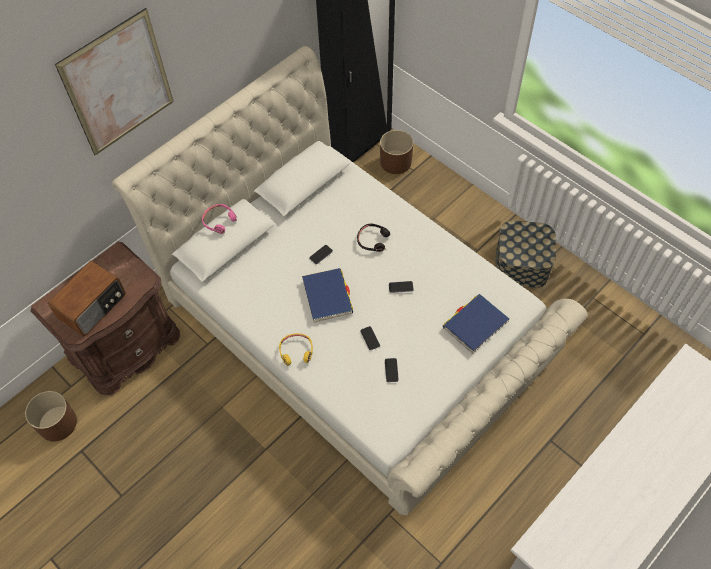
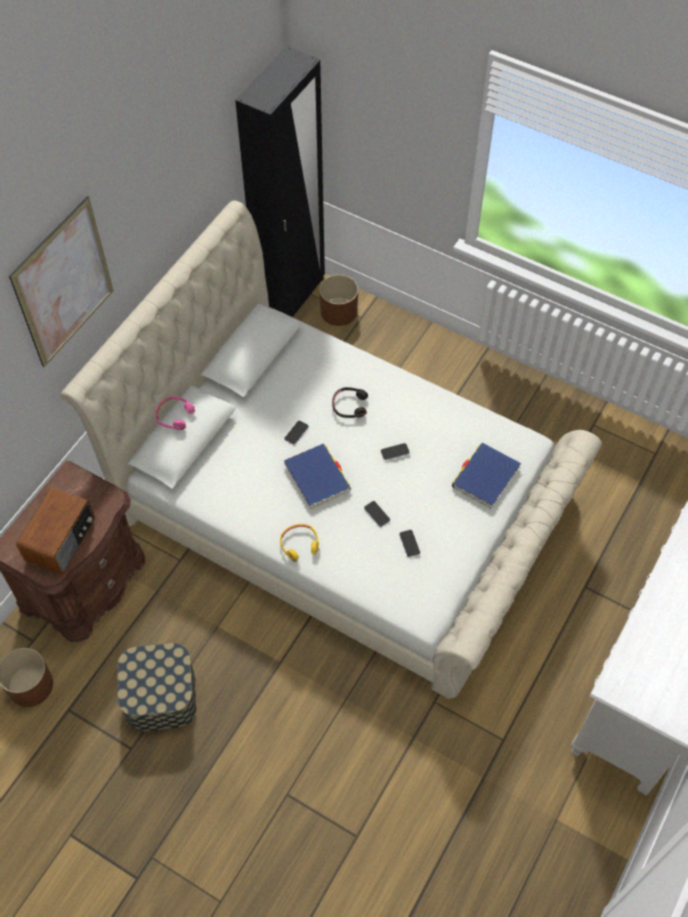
camera: 15 degrees left, 0 degrees up
(521, 264) = (508, 402): storage box -> storage box (160, 695)

